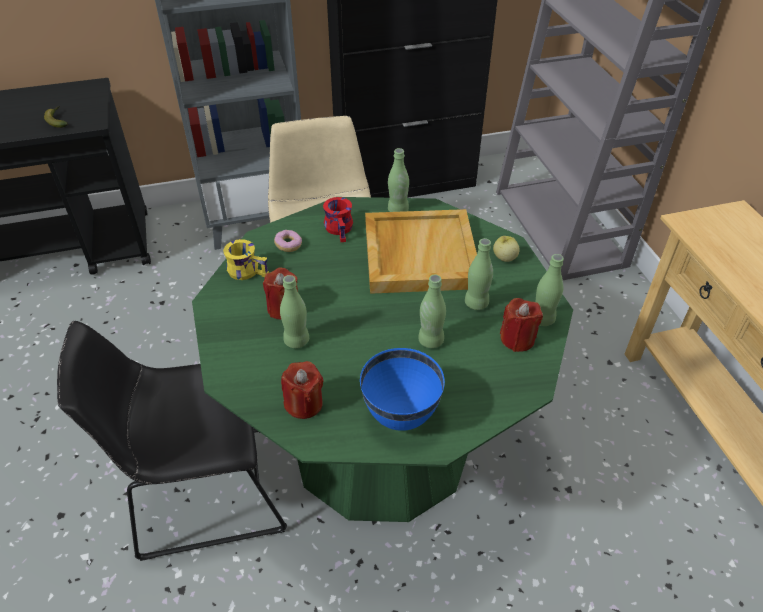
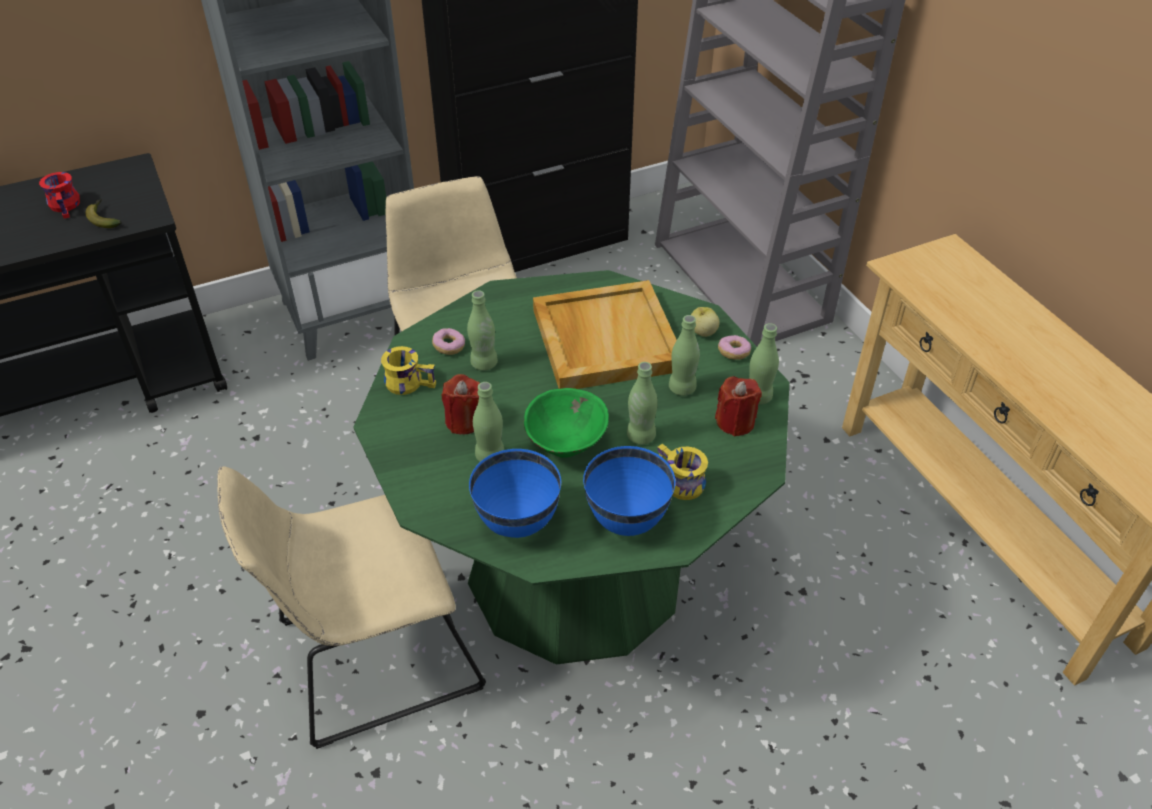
camera: 10 degrees left, 0 degrees up
(202, 490) = (370, 657): black chair -> beige chair
(304, 404) = (518, 523): red candle -> blue bowl
(341, 229) = (506, 320): red mug -> red mug (67, 206)
(364, 339) = (566, 445): none -> green bowl
(398, 210) = (567, 290): green bottle -> green bottle (484, 363)
(454, 387) = (677, 483): none -> yellow mug
(528, 278) = (733, 353): none -> donut

